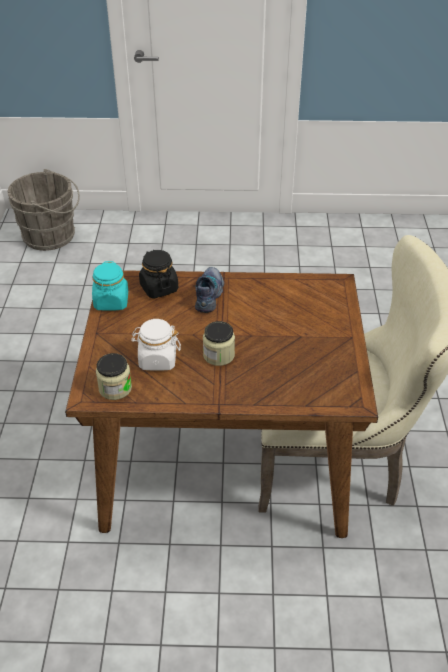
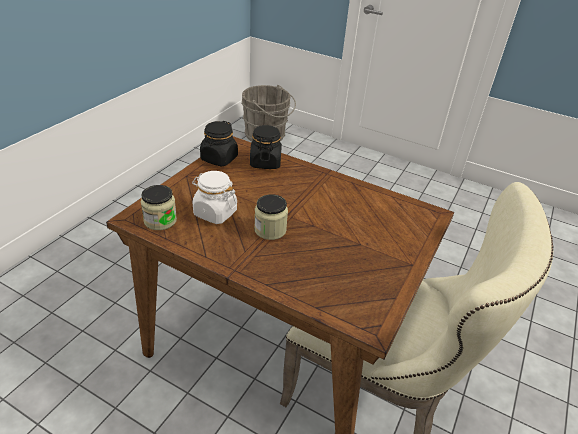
camera: 25 degrees right, 5 degrees down
(111, 302) = (219, 159): turquoise jar -> black jar
(209, 294) = (303, 181): shoe -> none

